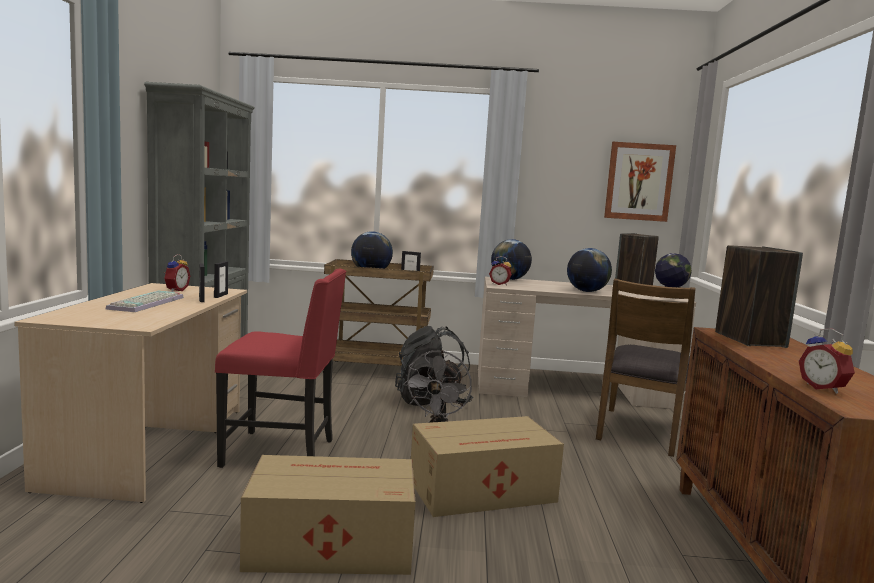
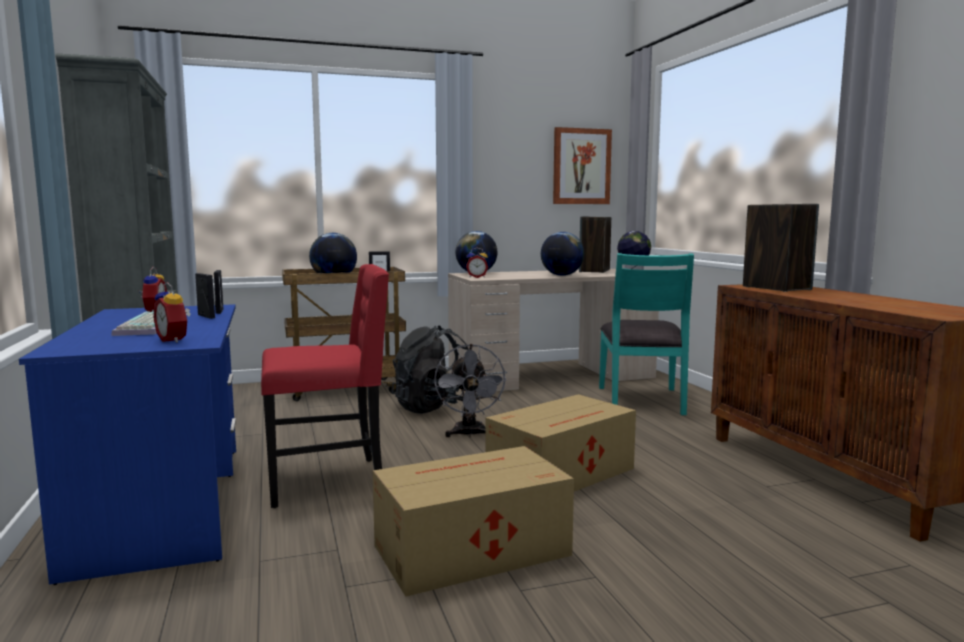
camera: 20 degrees left, 0 degrees up
(150, 446) = (164, 504): beige desk -> blue desk
(641, 431) = (642, 400): brown chair -> turquoise chair
(824, 388) = (894, 308): alarm clock -> alarm clock (175, 340)

